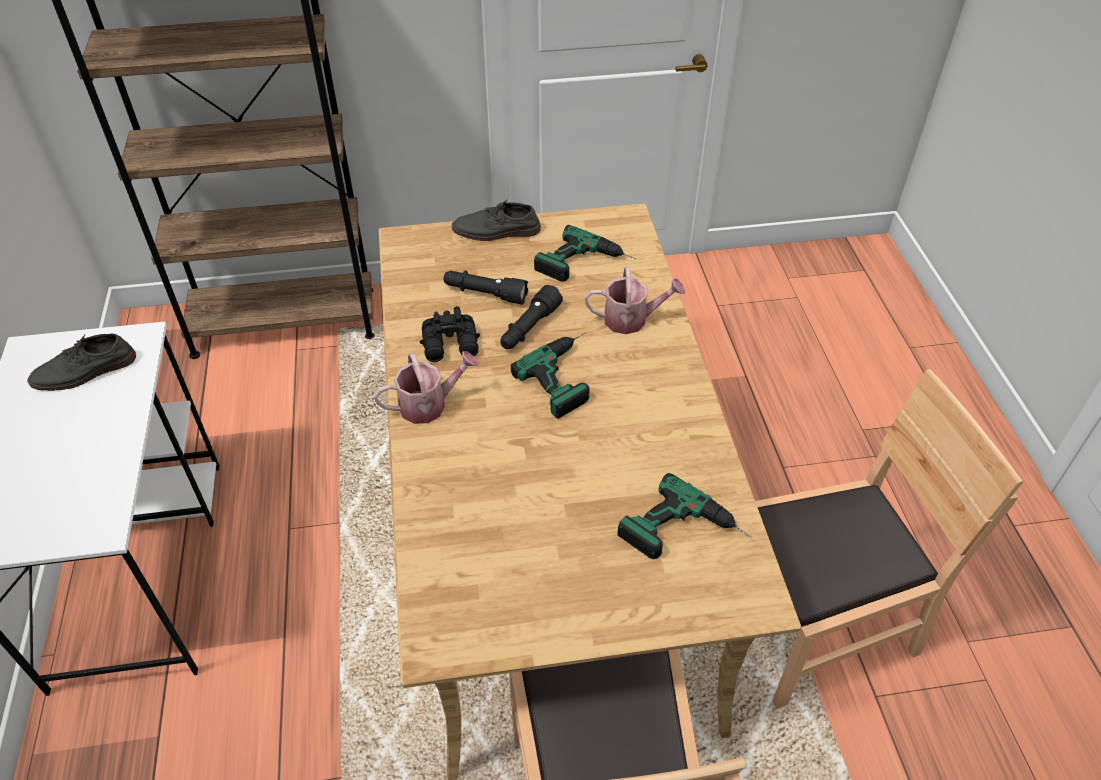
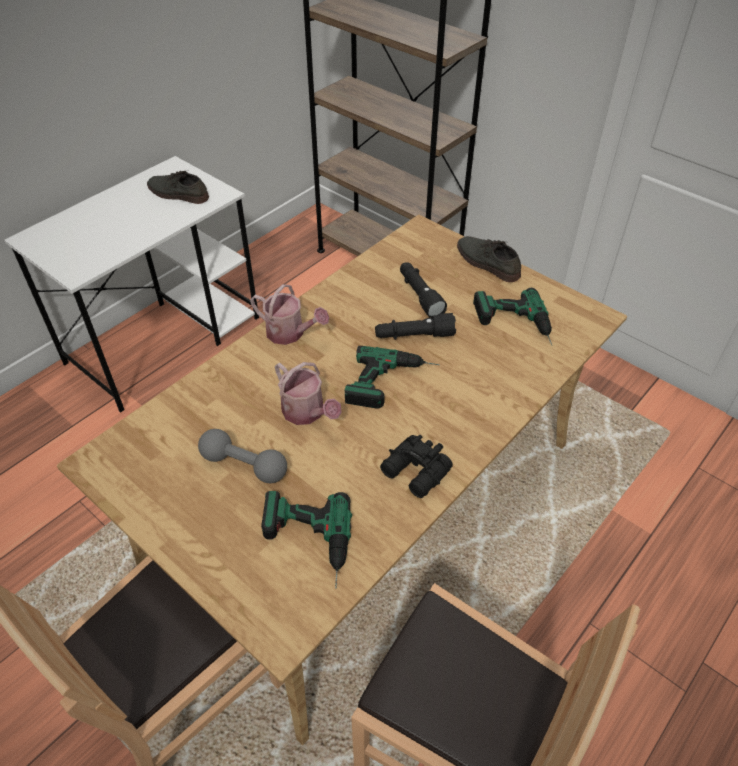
camera: 50 degrees right, 0 degrees up
(452, 346) = (353, 310): black binoculars -> black binoculars (415, 473)
(558, 529) = (244, 465): none -> grey dumbbell
(631, 319) = (490, 383): watering can -> watering can (307, 413)

